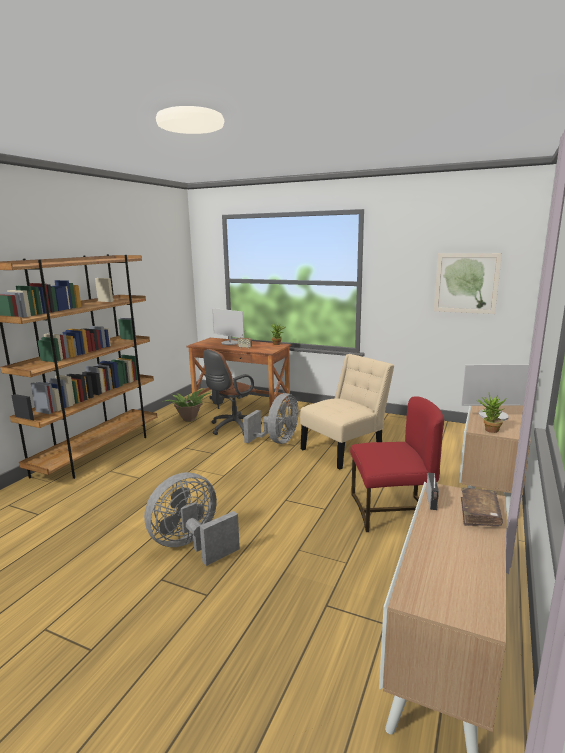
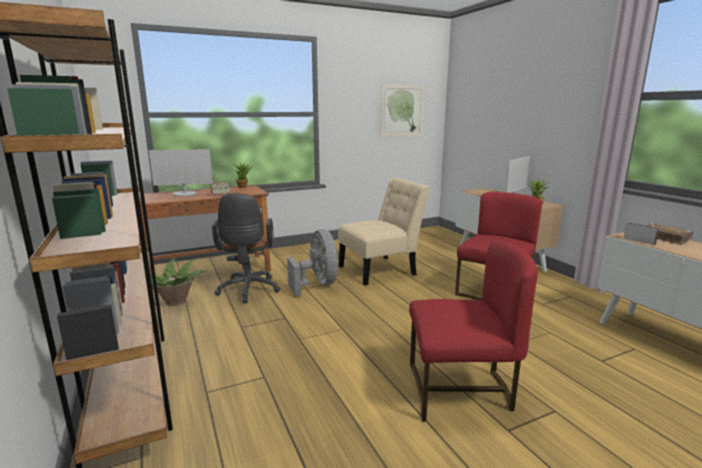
camera: 50 degrees left, 0 degrees up
(192, 545) = (460, 391): grey fan -> red chair
(345, 449) = (381, 270): beige chair -> beige chair turned 60 degrees clockwise

